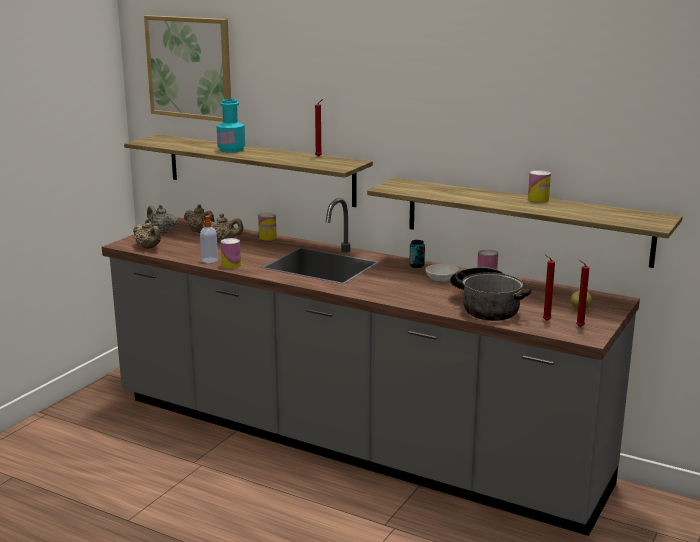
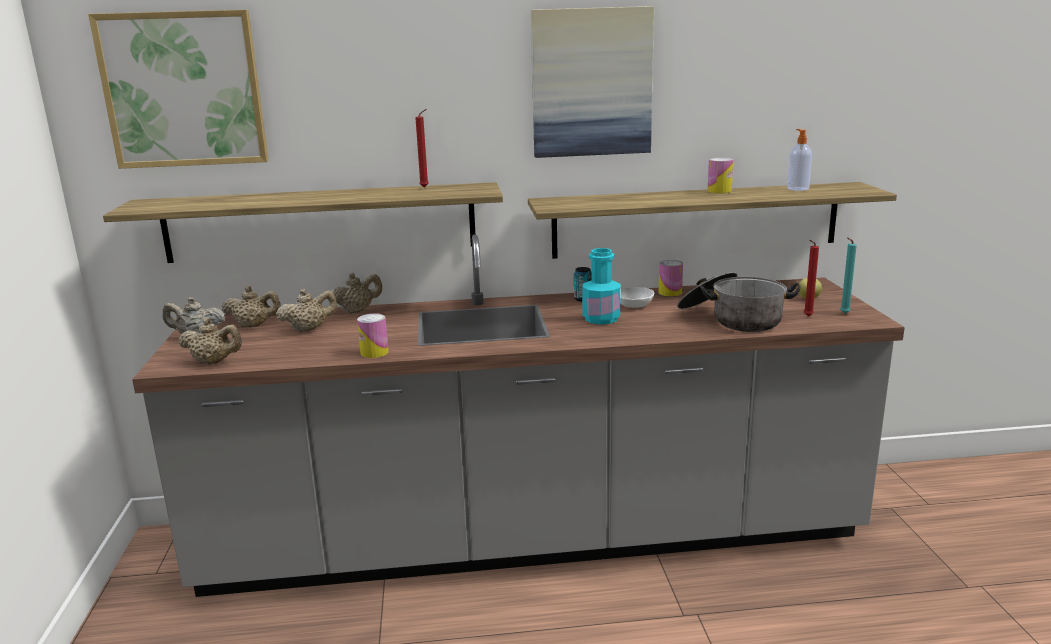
camera: 35 degrees left, 0 degrees up
(210, 260) = (333, 354): soap dispenser -> soap dispenser (797, 188)
(231, 150) = (292, 198): turquoise bottle -> turquoise bottle (601, 318)
(267, 237) = (357, 311): can -> beige teapot
(444, 94) = (591, 83): none -> picture
(578, 327) = (843, 314): red candle -> turquoise candle

